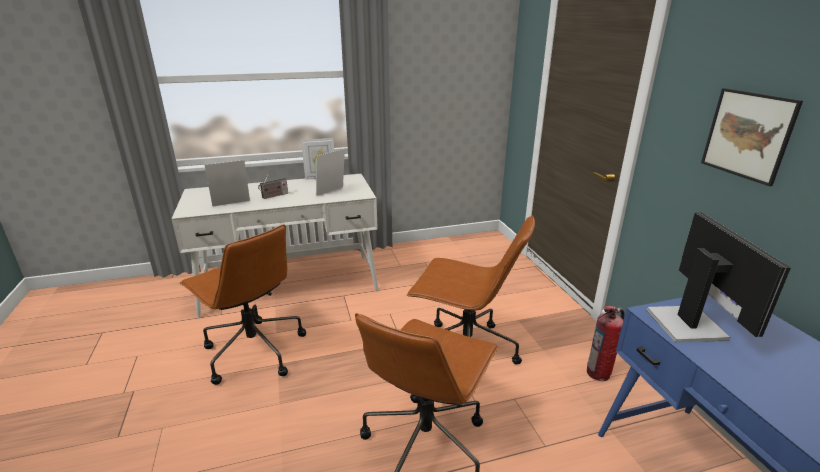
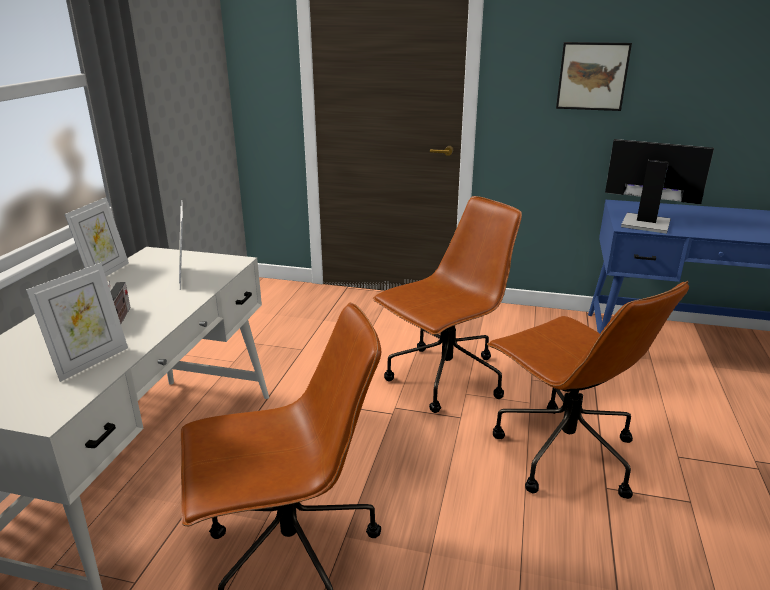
camera: 60 degrees left, 0 degrees up
(232, 204) = (90, 361): picture frame -> picture frame turned 150 degrees counterclockwise
(599, 373) = (527, 328): fire extinguisher -> none

